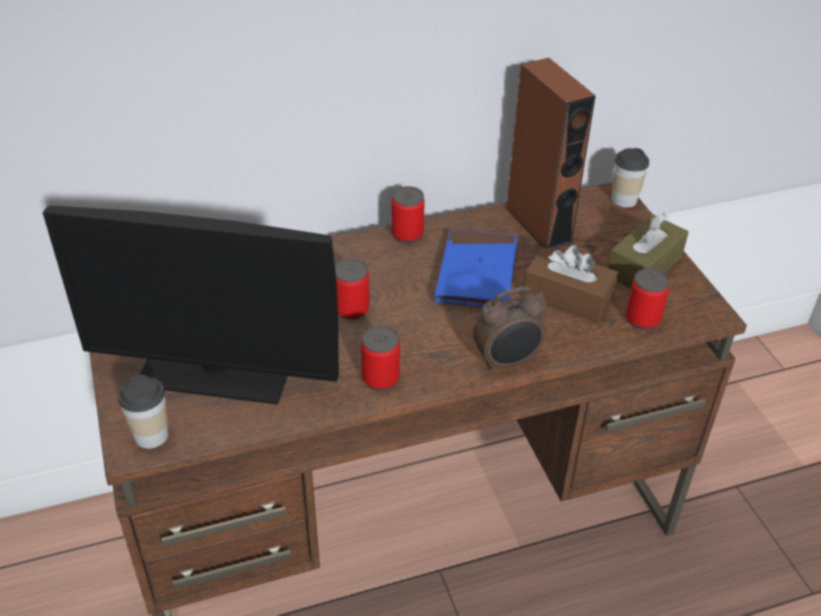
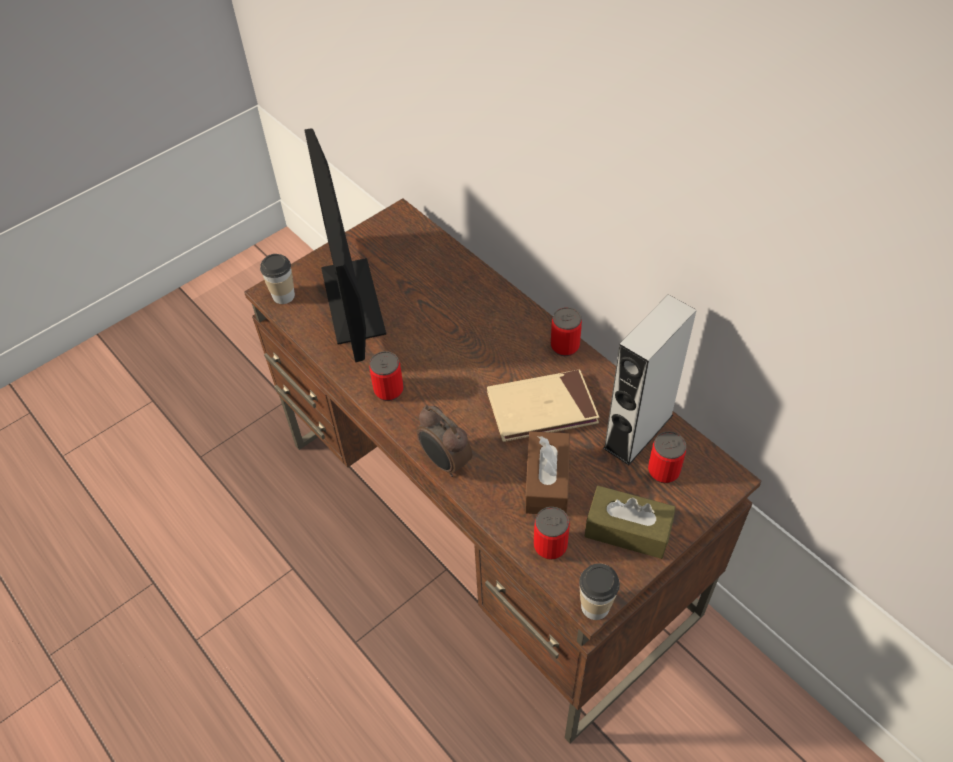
camera: 70 degrees right, 10 degrees up
(351, 309) = (453, 346): can -> can (663, 471)
(477, 273) = (542, 408): blue book -> beige book
(538, 224) = (638, 431): brown speaker -> grey speaker
(624, 200) = (725, 489): cup -> cup (595, 606)

